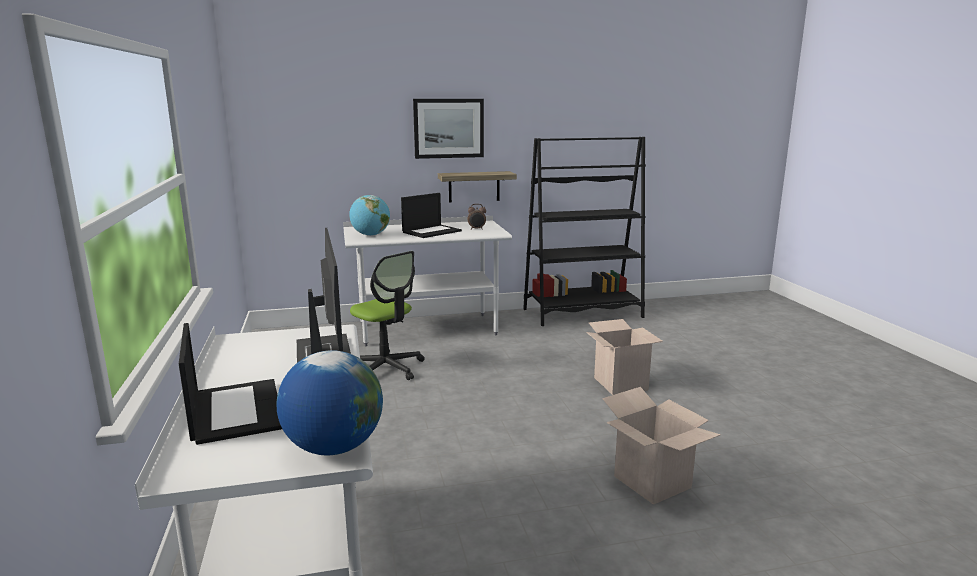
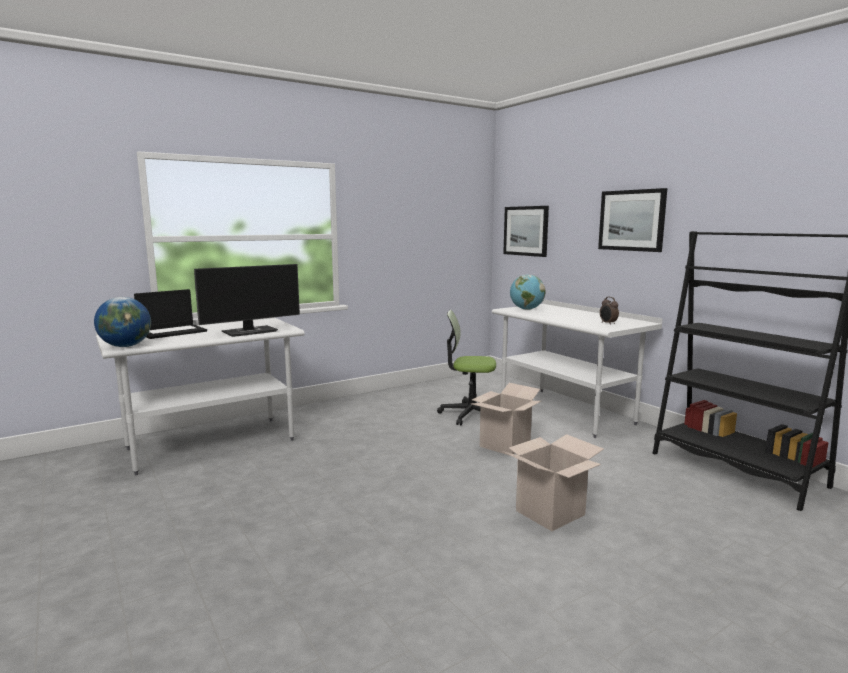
camera: 70 degrees right, 5 degrees down
(298, 143) = (526, 231): none -> picture
(386, 368) = (470, 414): office chair -> office chair turned 75 degrees clockwise
(432, 231) = (570, 317): laptop -> none
(474, 186) = (650, 283): shelf -> none
(652, 482) = (345, 547): cardboard box -> cardboard box (505, 445)

